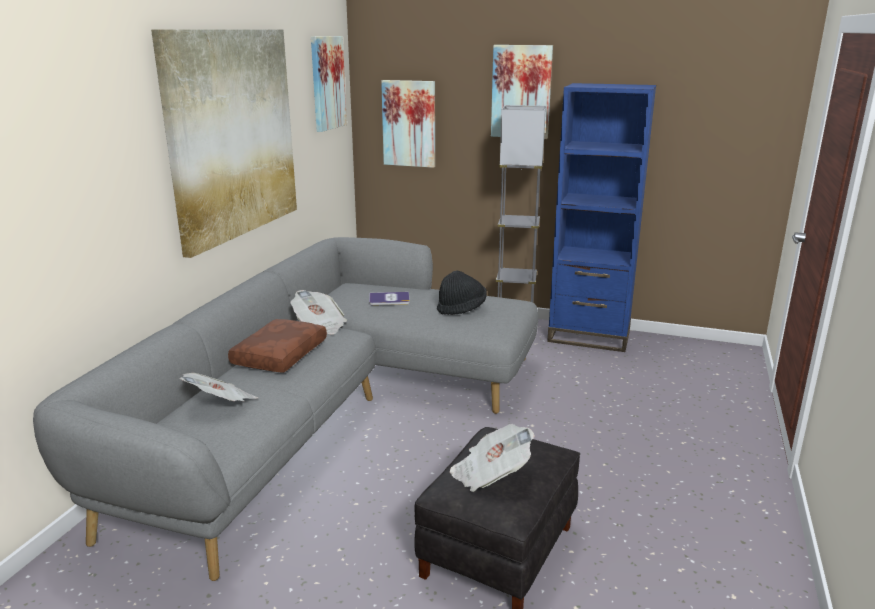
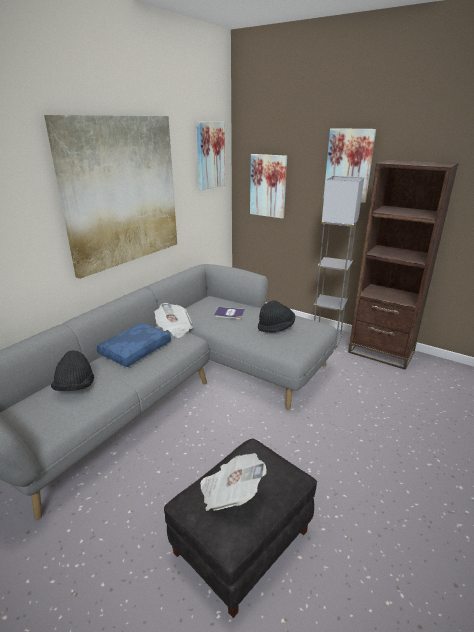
camera: 15 degrees right, 5 degrees up
(222, 404) = (75, 387): newspaper -> black hat
(279, 355) = (135, 350): brown pillow -> blue pillow
(589, 336) = (381, 352): blue bookcase -> brown bookcase

